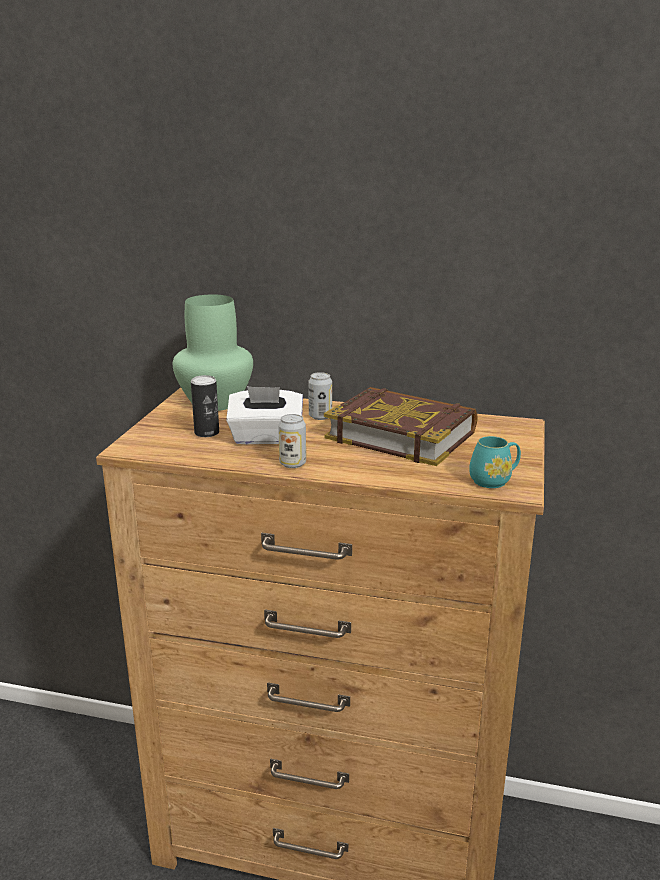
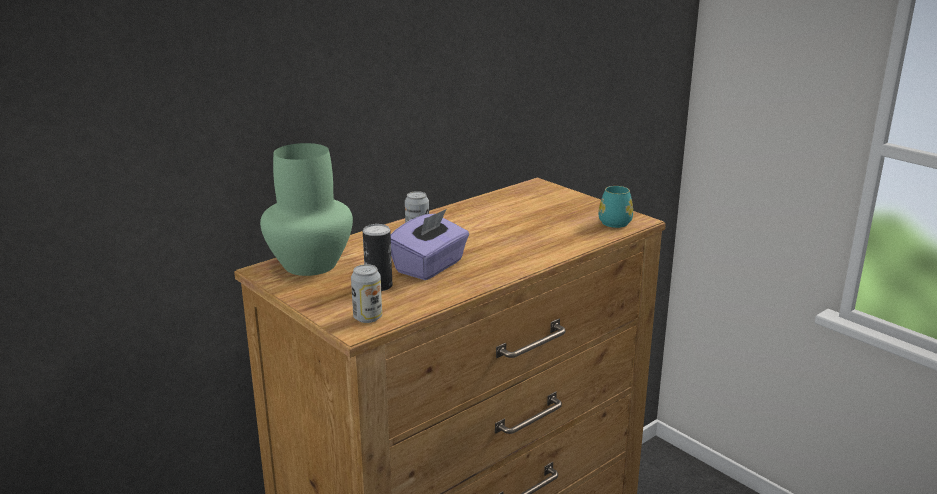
camera: 55 degrees left, 0 degrees up
(266, 438) = (430, 267): white tissue box -> purple tissue box
(292, 464) = (498, 271): can -> can (367, 317)
(401, 434) = (499, 222): book -> none

